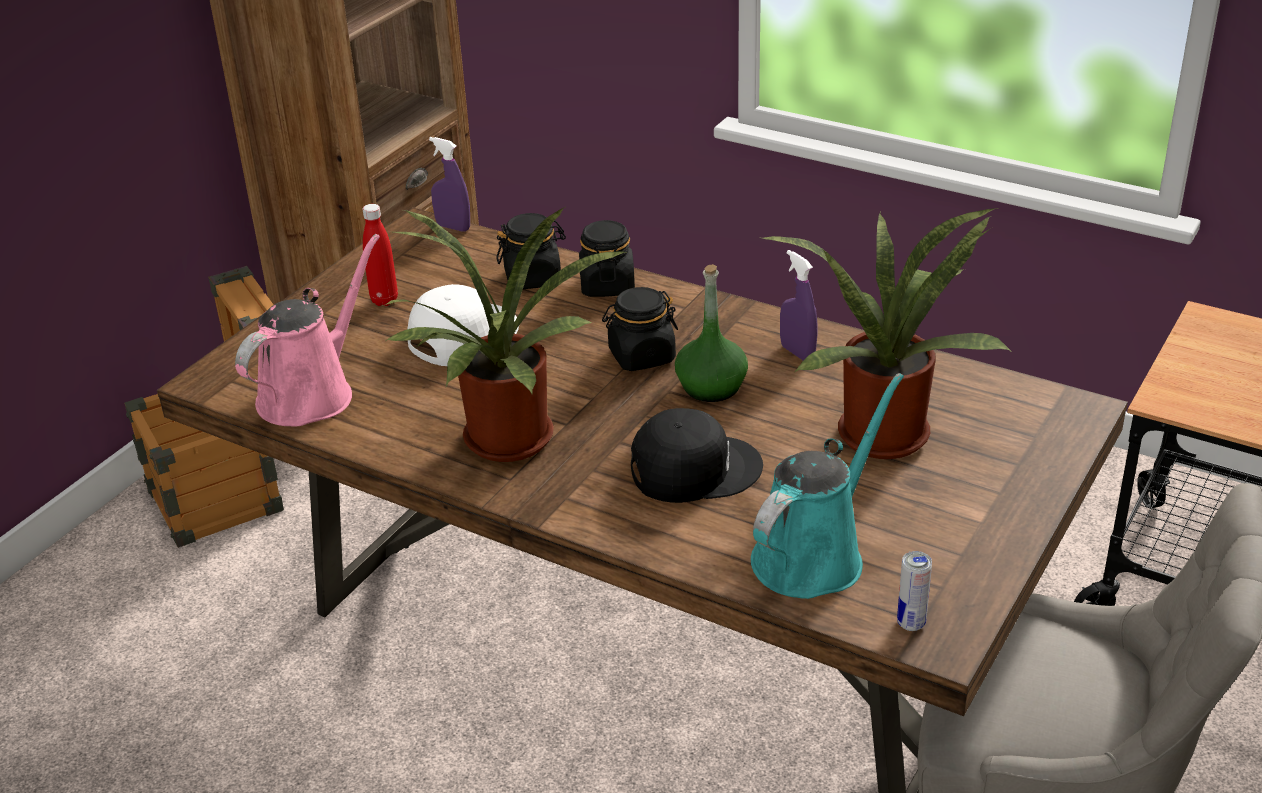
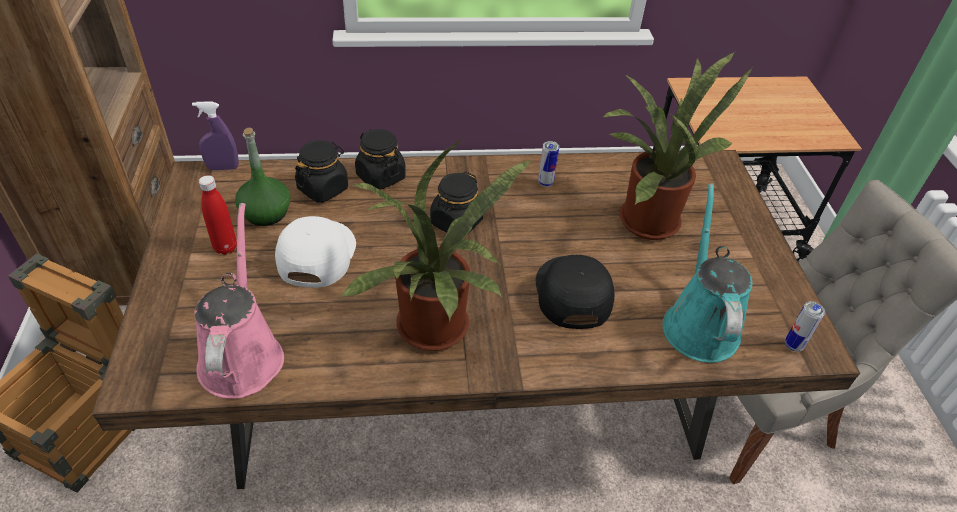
camera: 40 degrees left, 10 degrees up
(694, 468) = (571, 293): black cap -> black cap turned 45 degrees counterclockwise
(711, 387) = (521, 228): green bottle -> green bottle (266, 213)
(797, 352) = (545, 183): purple spray bottle -> can

